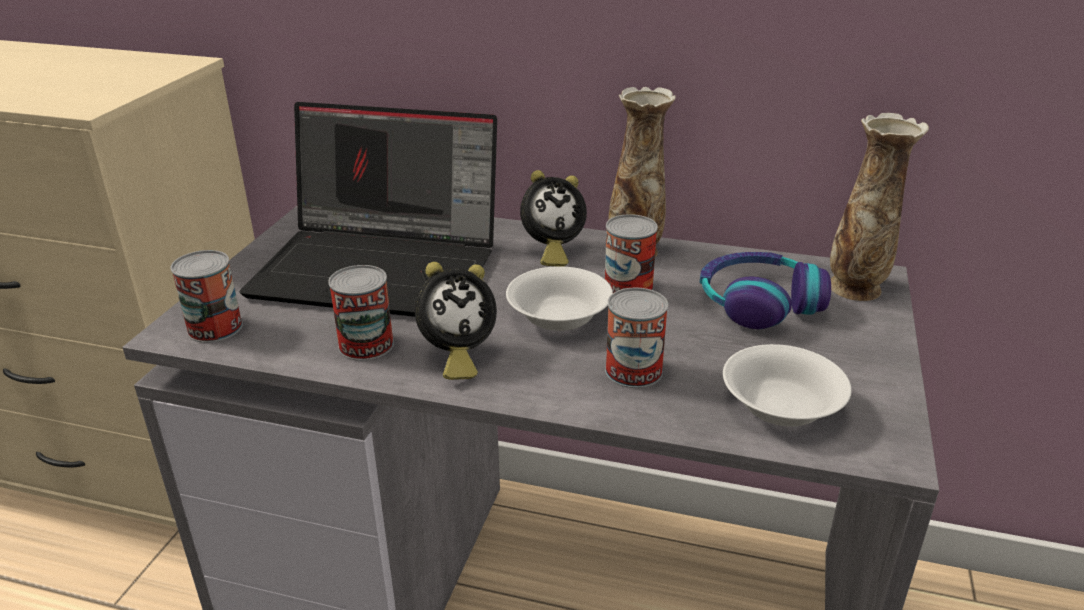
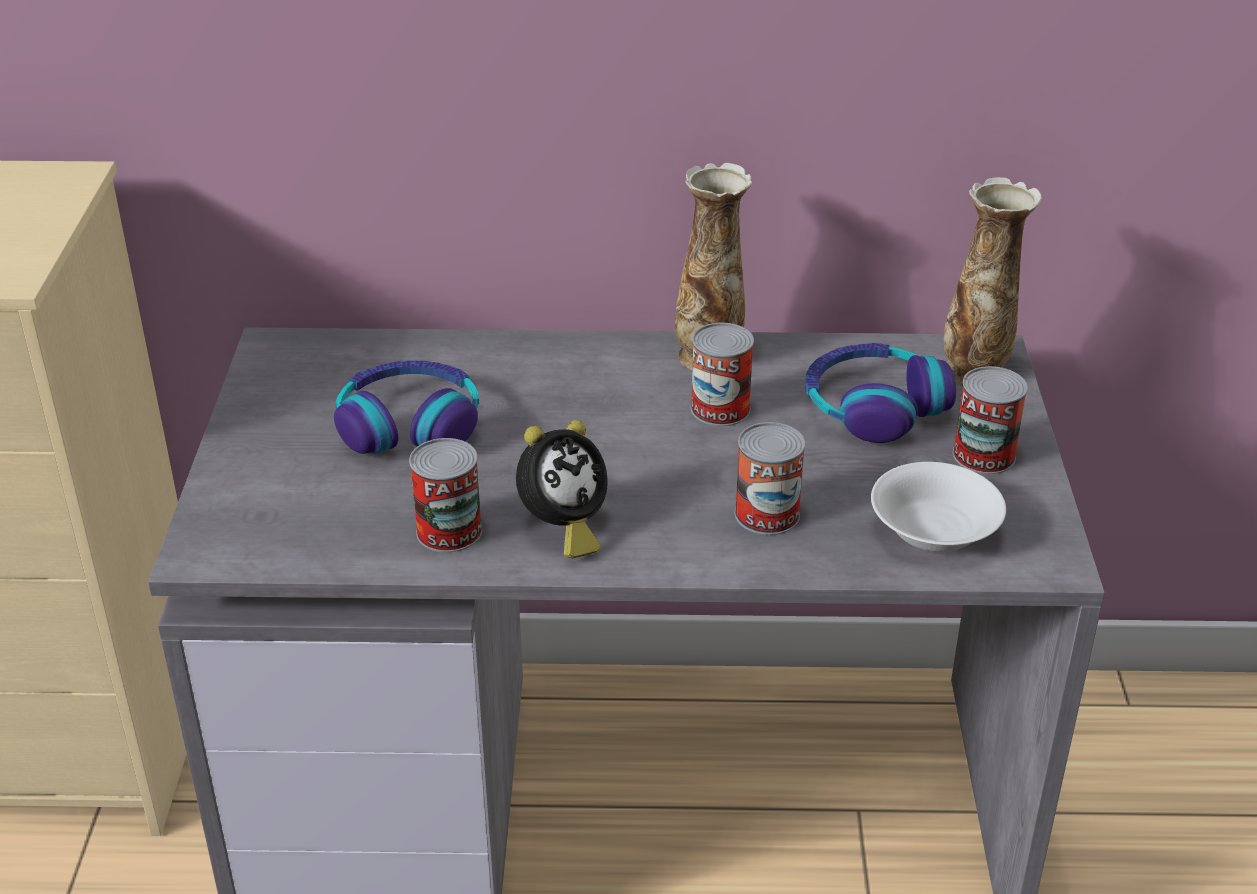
camera: 15 degrees left, 5 degrees up
(215, 328) = (249, 538): can -> can (984, 455)
(382, 267) = (409, 424): laptop -> headphones
(551, 252) = (608, 372): alarm clock -> none
(559, 318) = (657, 461): white bowl -> none

